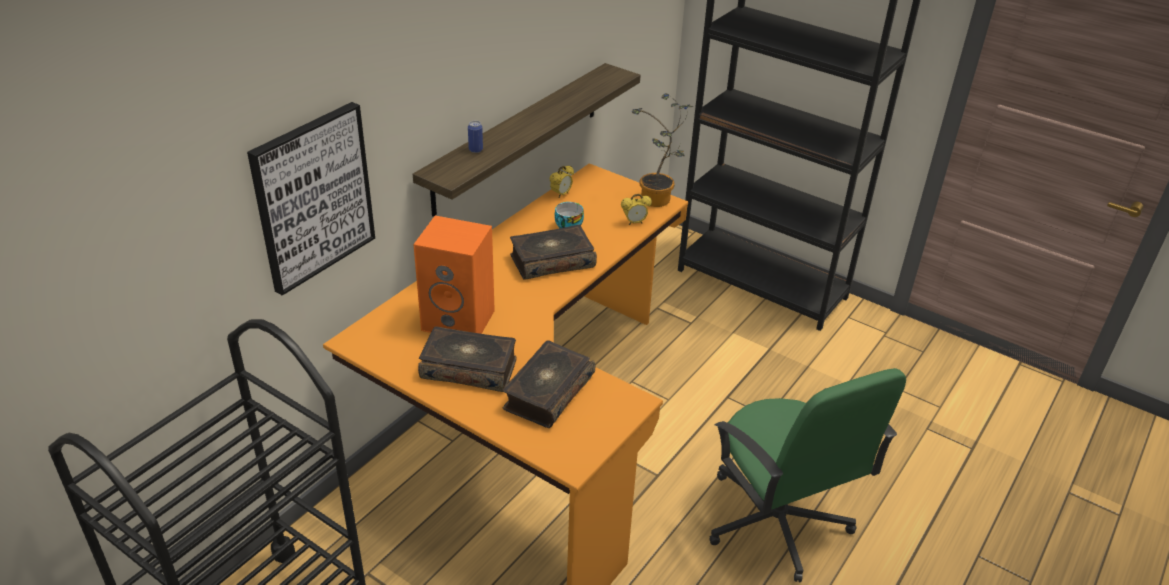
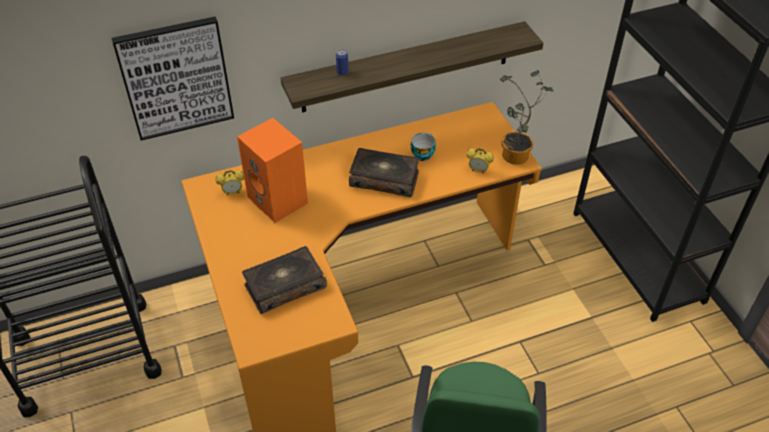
camera: 35 degrees right, 10 degrees up
(469, 368) = (252, 241): book -> none
(561, 194) = (444, 122): alarm clock -> alarm clock (232, 192)

